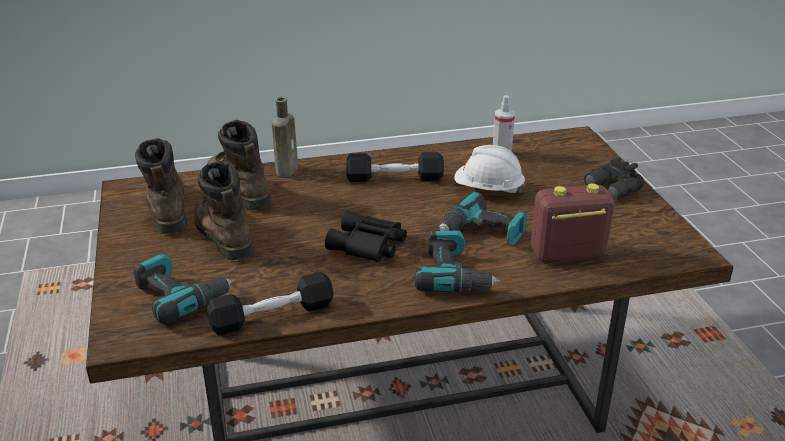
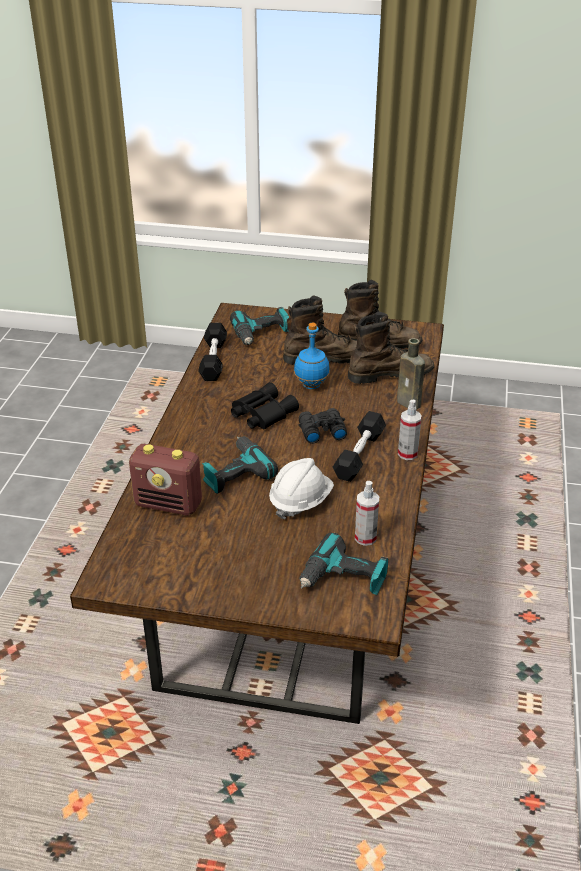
camera: 115 degrees right, 5 degrees up
(289, 229) = (311, 385): none -> blue bottle
(372, 157) = (407, 454): none -> spray bottle
(454, 275) = (192, 440): power drill -> power drill (343, 579)
(566, 254) = (169, 504): radio -> radio turned 90 degrees clockwise
(612, 189) = (244, 585): black binoculars -> black binoculars (321, 431)

